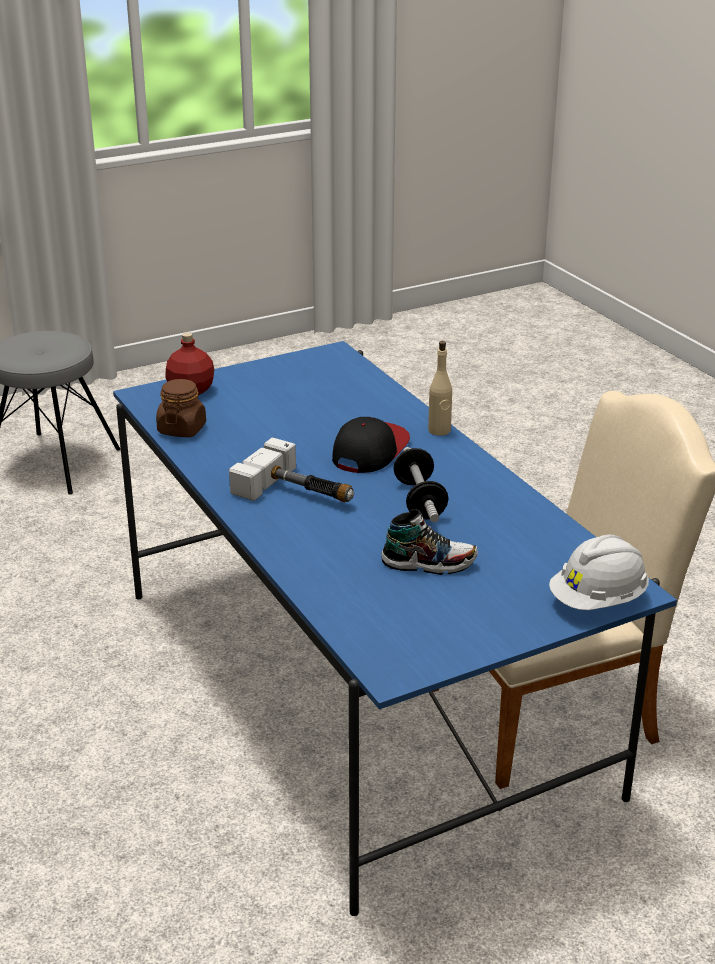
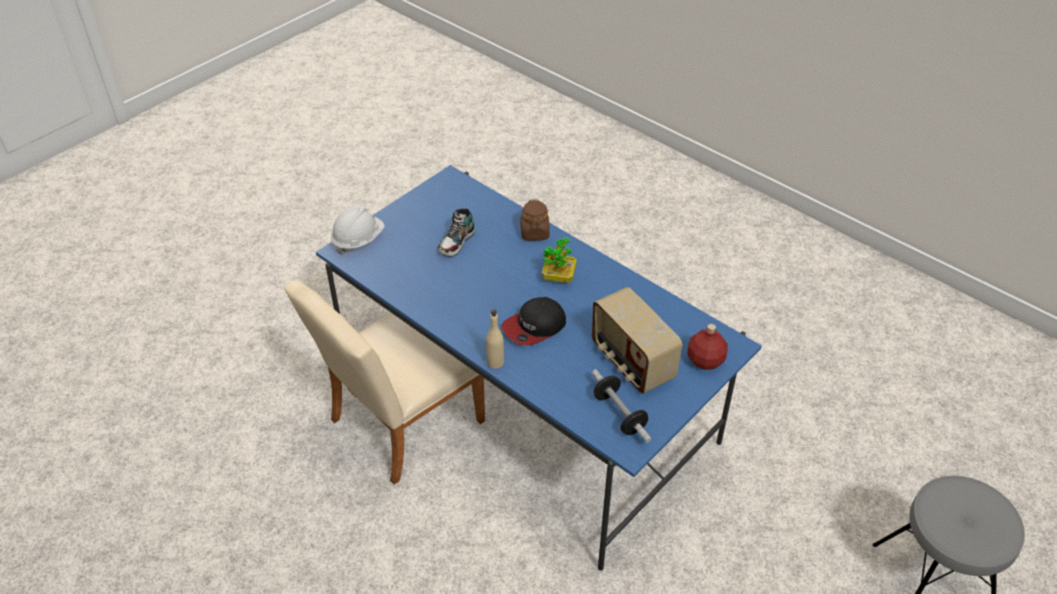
camera: 160 degrees right, 15 degrees up
(182, 429) = (675, 315): brown jar -> brown jar (534, 233)
(276, 403) = (631, 362): none -> radio
(299, 492) = (559, 277): hammer -> potted plant
(369, 451) = (534, 327): cap -> cap turned 45 degrees clockwise
(419, 501) = (481, 288): dumbbell -> dumbbell (619, 414)
(428, 563) = (457, 242): shoe -> shoe turned 45 degrees counterclockwise

